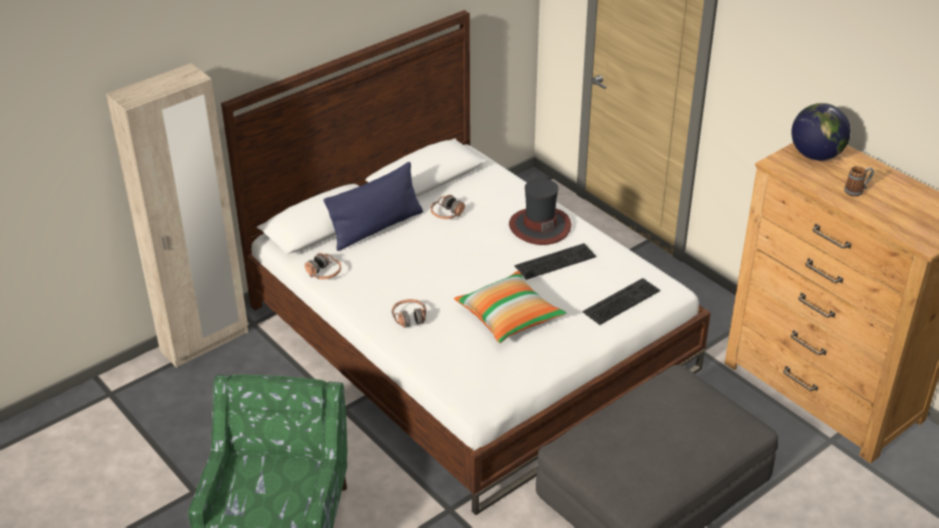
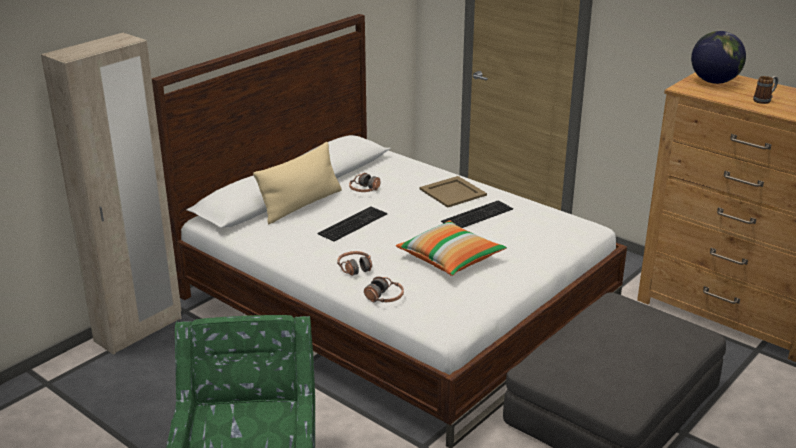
camera: 10 degrees left, 10 degrees down
(324, 273) = (260, 241): headphones -> headphones (384, 297)
(376, 228) = (301, 205): blue pillow -> beige pillow
(539, 226) = (453, 192): hat -> beige tray
(621, 300) = (549, 238): keyboard -> keyboard (352, 223)

